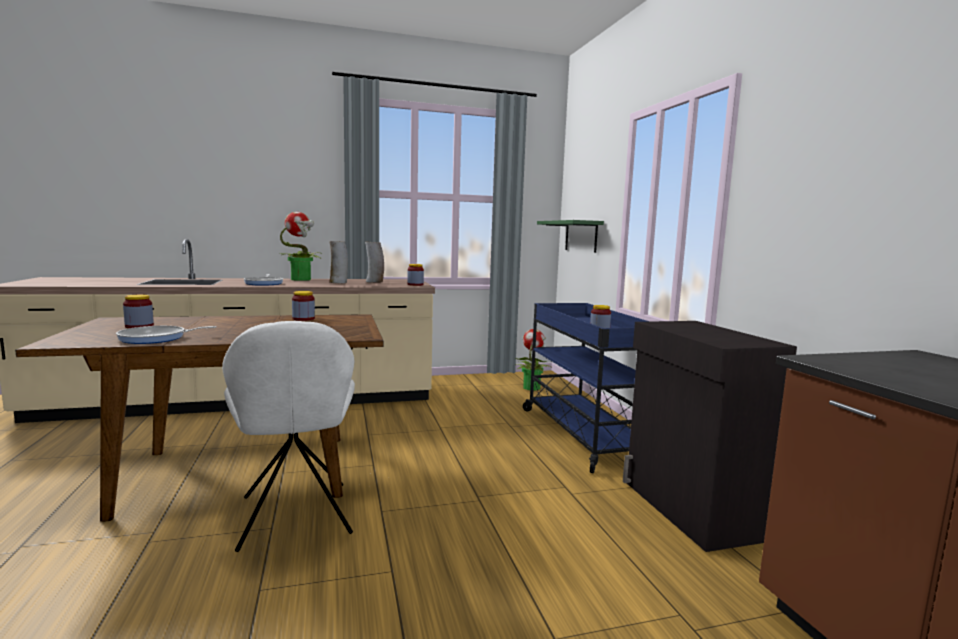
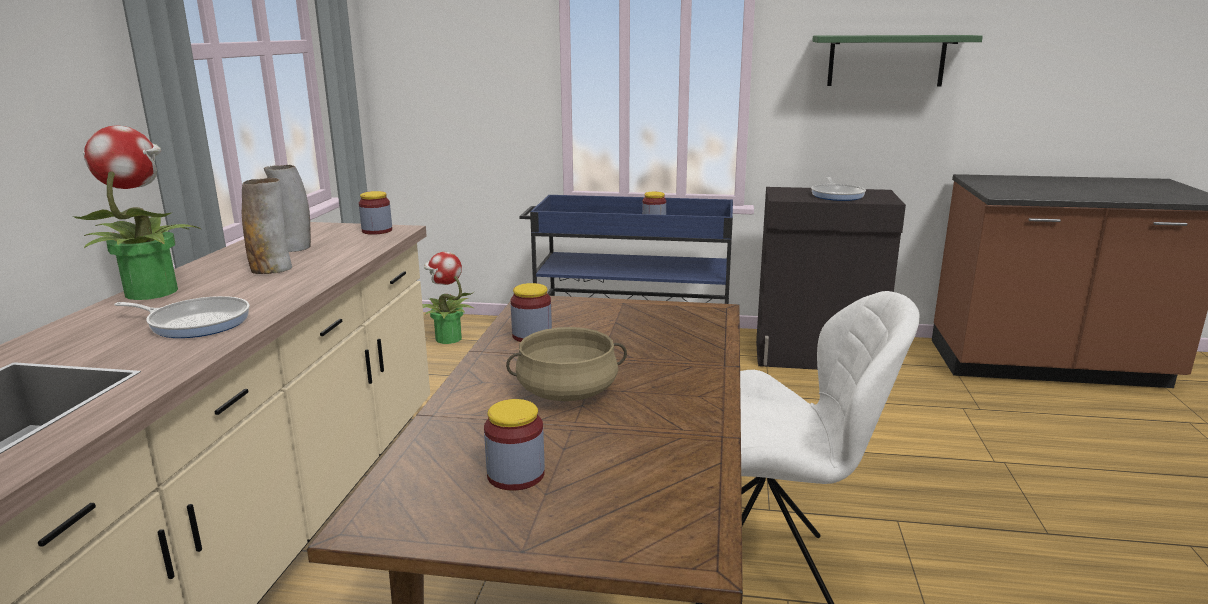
camera: 65 degrees left, 10 degrees up
(156, 338) = (675, 447): frying pan -> frying pan (837, 195)
(226, 326) = (567, 392): none -> beige cooking pot
(581, 236) = (447, 99): green shelf -> green shelf (886, 60)

